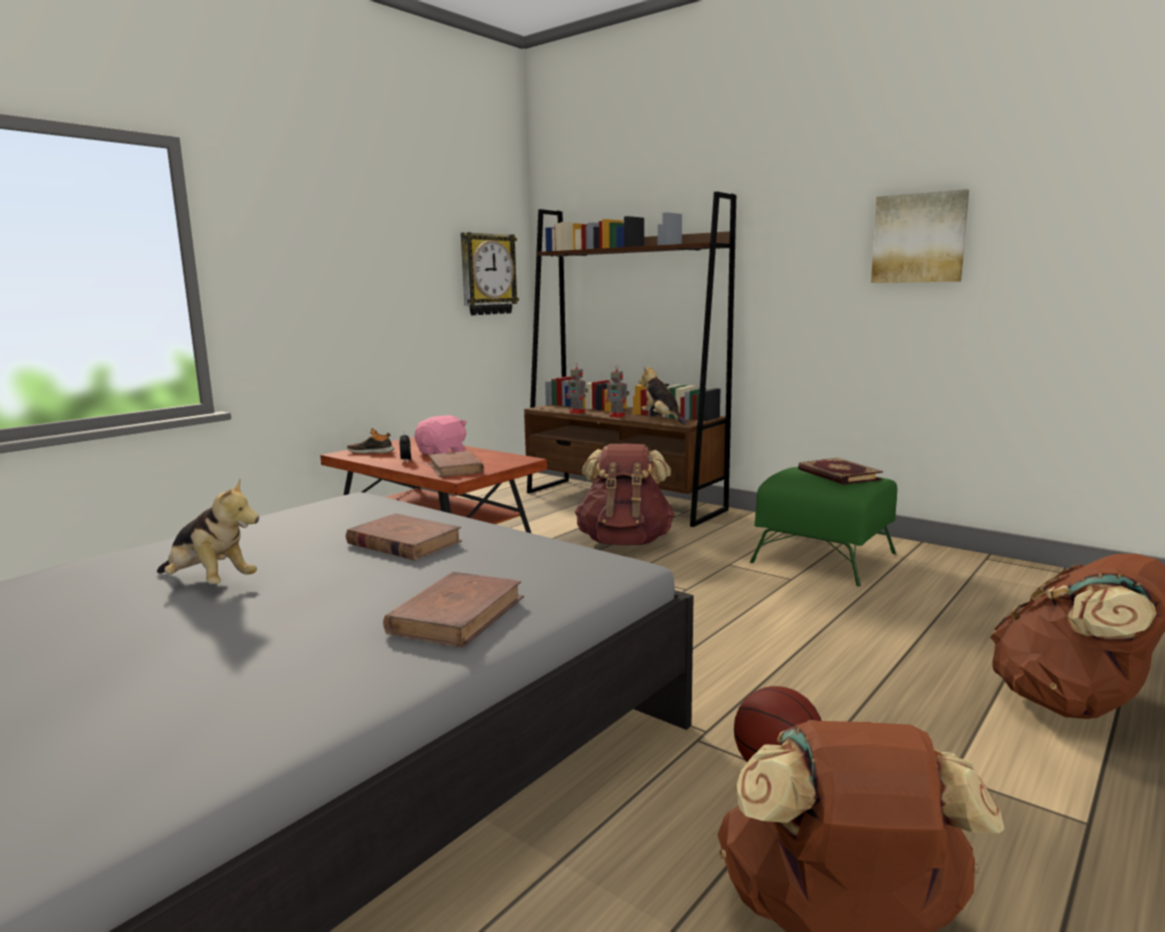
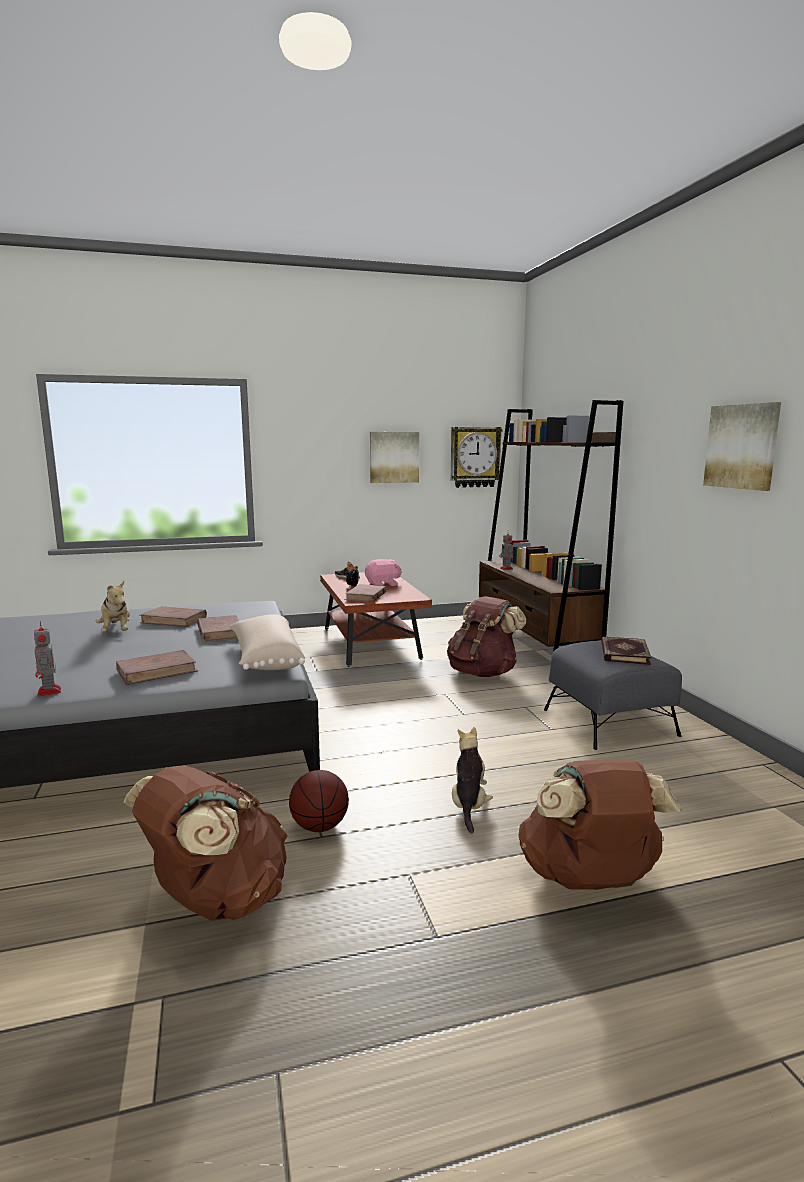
camera: 35 degrees right, 0 degrees up
(276, 545) = (174, 620): none -> brown book
(398, 273) = (394, 457): none -> picture
(566, 558) = (265, 659): none -> beige pillow
(618, 416) = (525, 576): toy robot -> toy robot (49, 692)
(662, 419) = (550, 583): plush toy -> plush toy (469, 805)
(824, 558) = (609, 722): green ottoman -> grey ottoman

